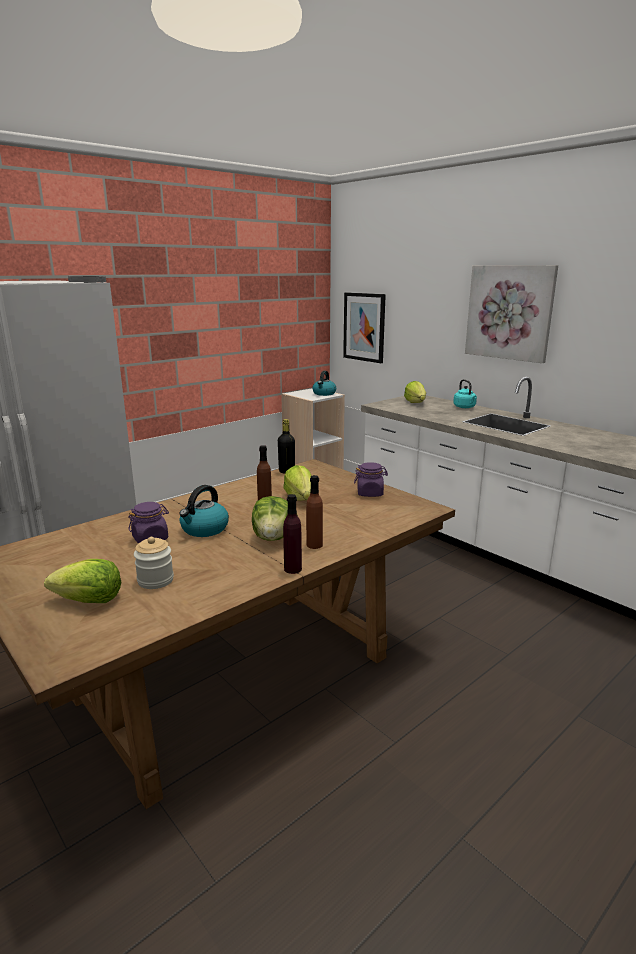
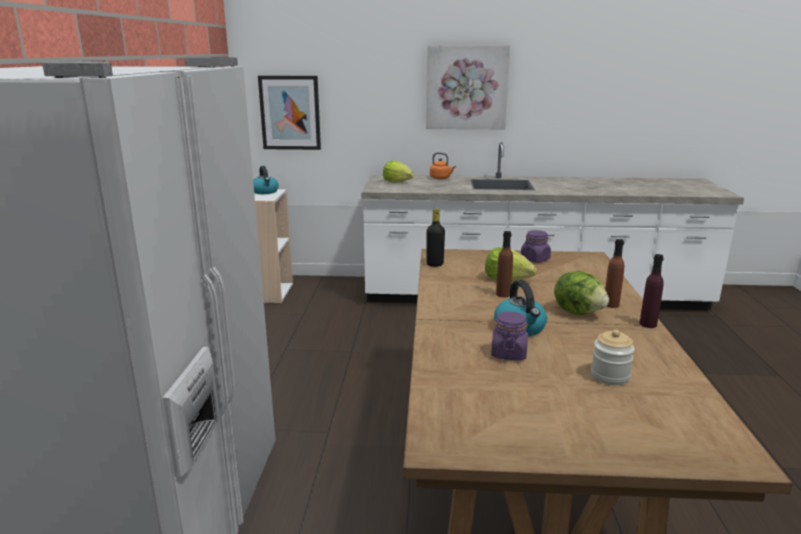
camera: 45 degrees left, 0 degrees up
(89, 601) = (622, 415): lettuce -> none
(465, 407) = (441, 178): turquoise kettle -> orange kettle

